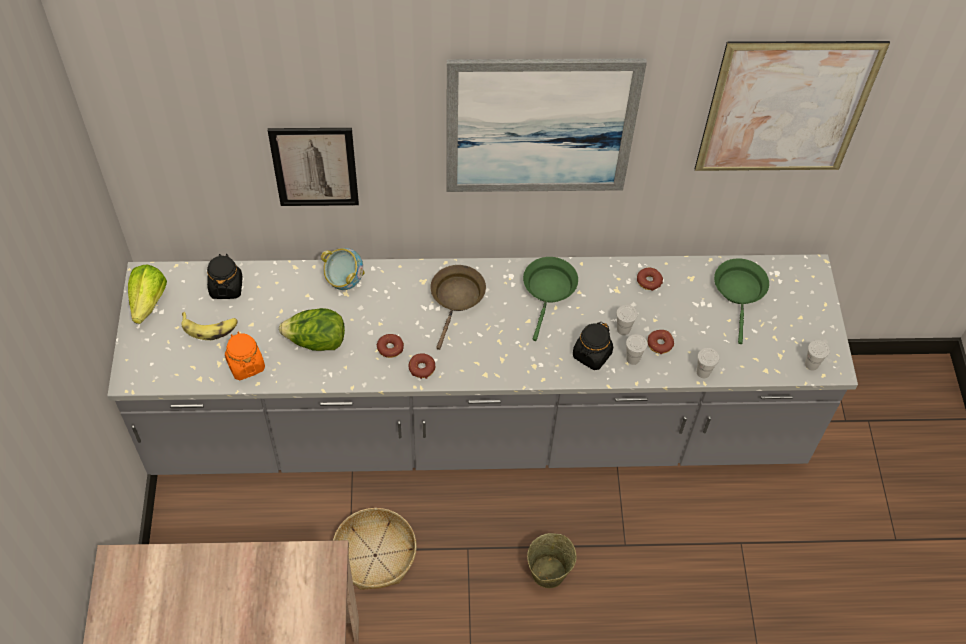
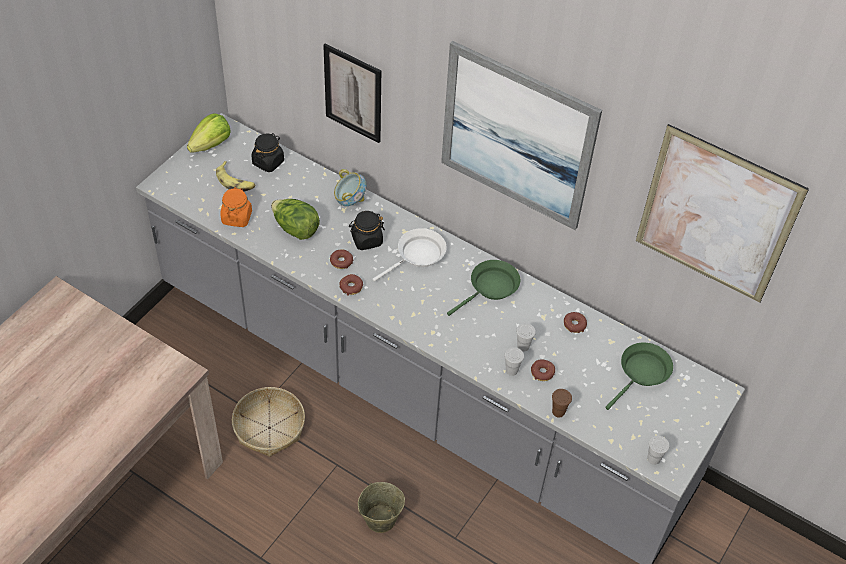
camera: 35 degrees right, 5 degrees down
(457, 298) = (418, 256): brown frying pan -> white frying pan
(592, 355) = (482, 349): black jar -> black jar (366, 240)
(703, 372) = (558, 412): white cup -> brown cup

